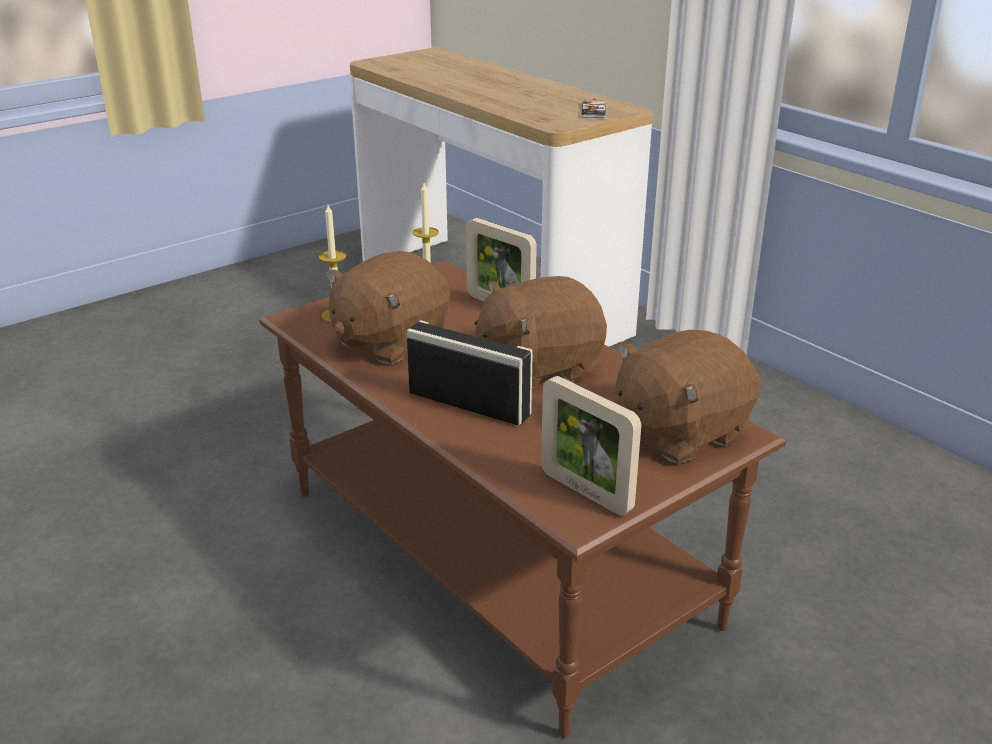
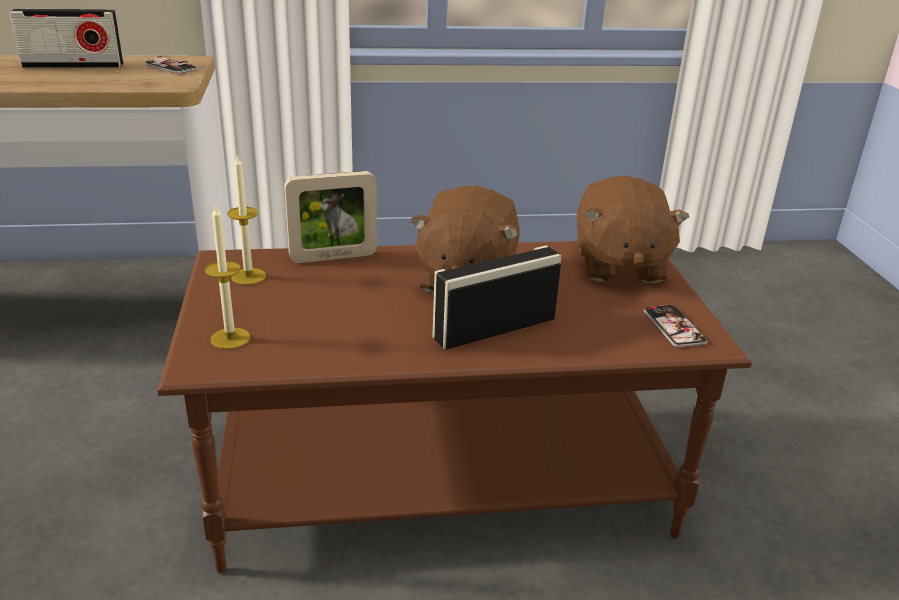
camera: 60 degrees left, 0 degrees up
(389, 341) = (329, 328): brown plush toy -> none
(538, 92) = (73, 66): none -> radio
(586, 492) = (674, 327): picture frame -> phone

